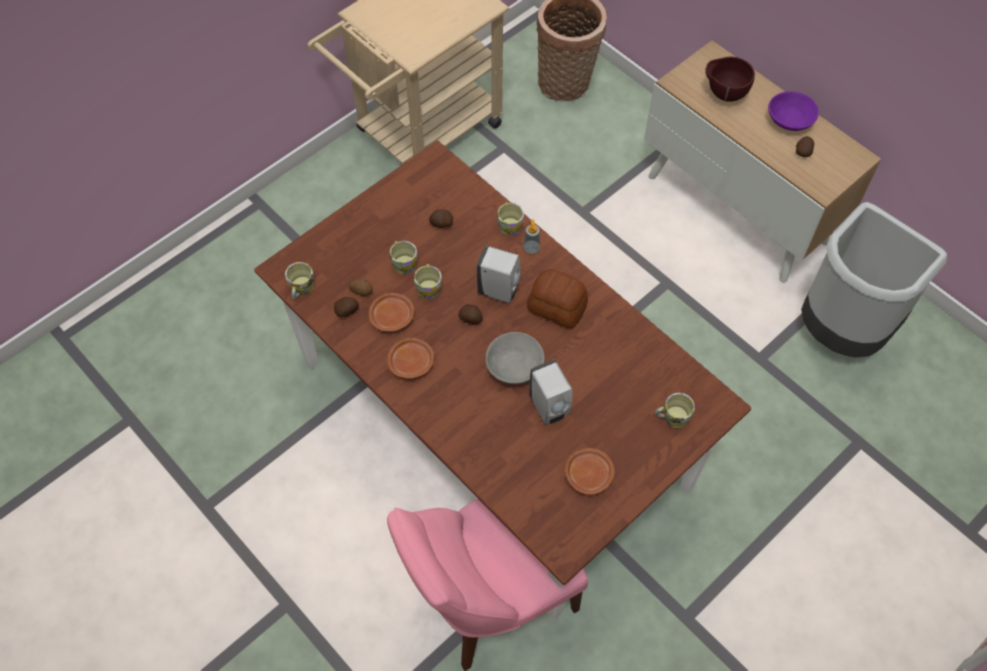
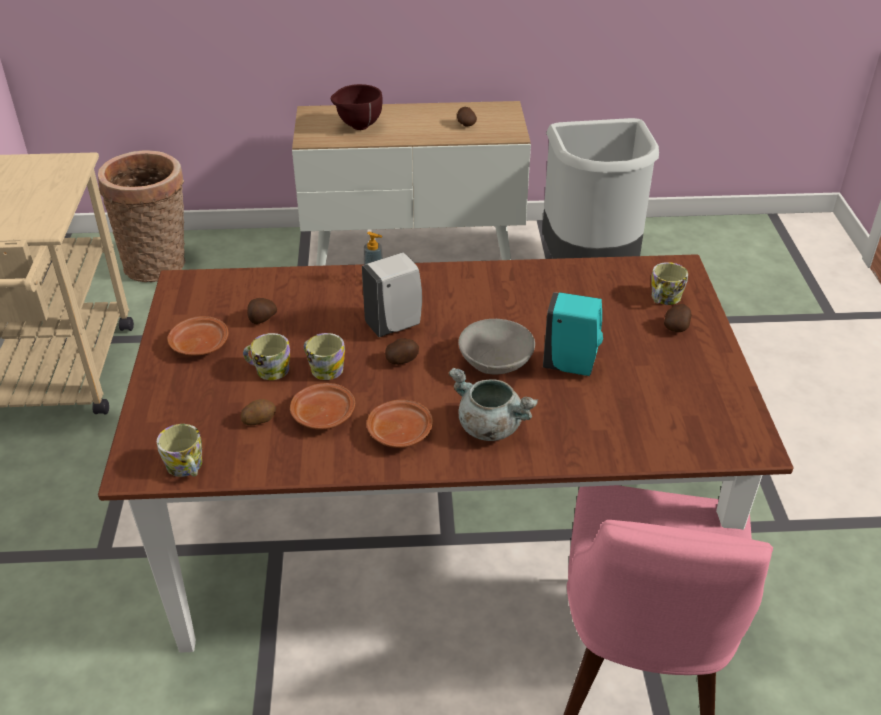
camera: 50 degrees left, 20 degrees down
(347, 311) = (269, 446): potato -> potato (676, 327)
(454, 402) = (489, 427): none -> grey cooking pot
(509, 224) = (327, 279): mug -> none
(549, 408) = (572, 366): white soap dispenser -> turquoise soap dispenser
(556, 306) = (460, 300): bread -> none
(589, 474) = (676, 381): brown plate -> brown plate (199, 344)
(789, 120) = (428, 115): purple bowl -> none

